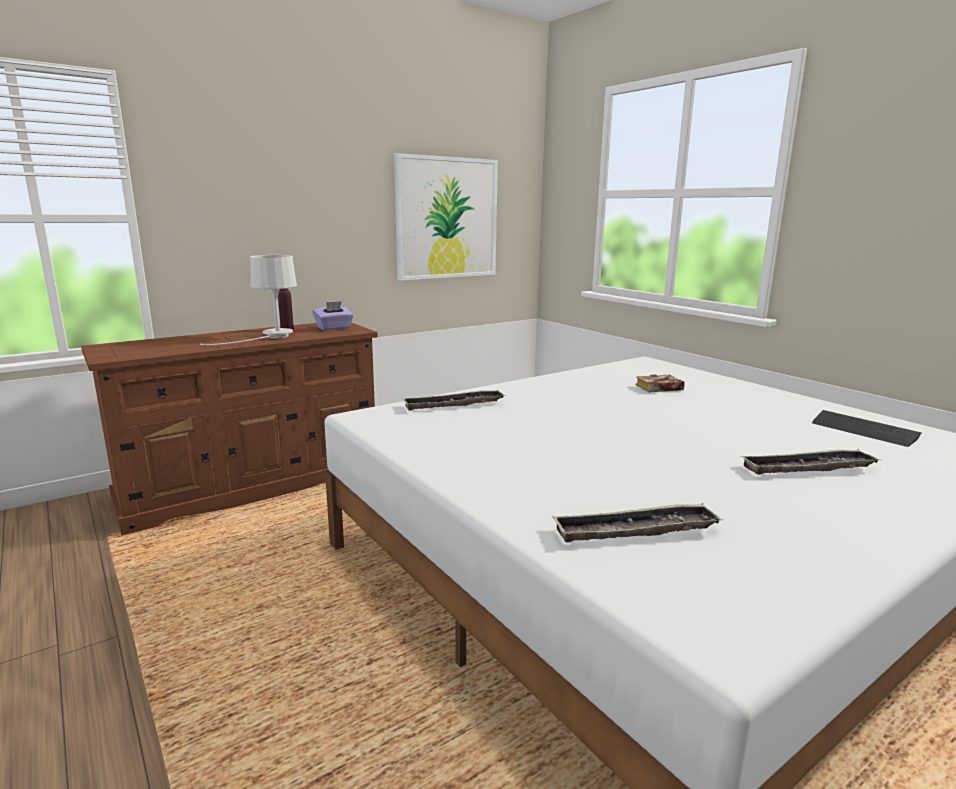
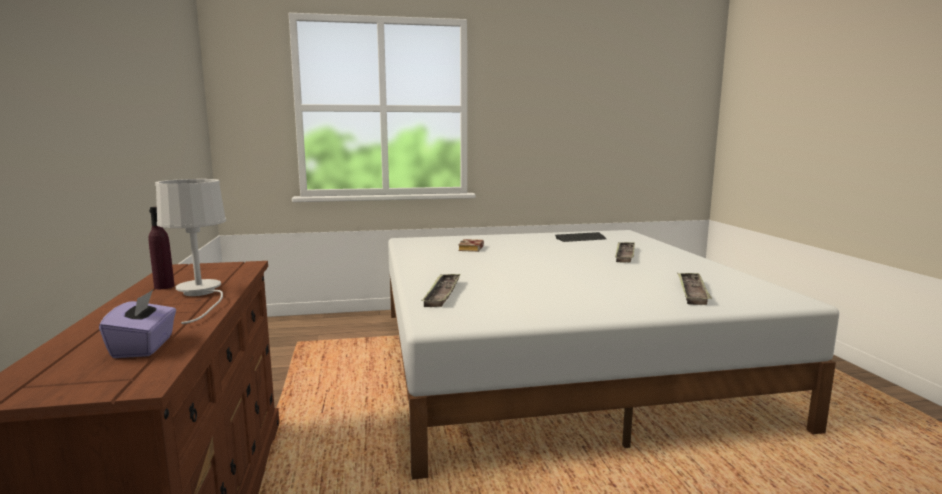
camera: 65 degrees left, 5 degrees down
(334, 328) = (209, 270): purple tissue box -> purple tissue box (144, 347)
(447, 218) = (170, 131): picture -> none

